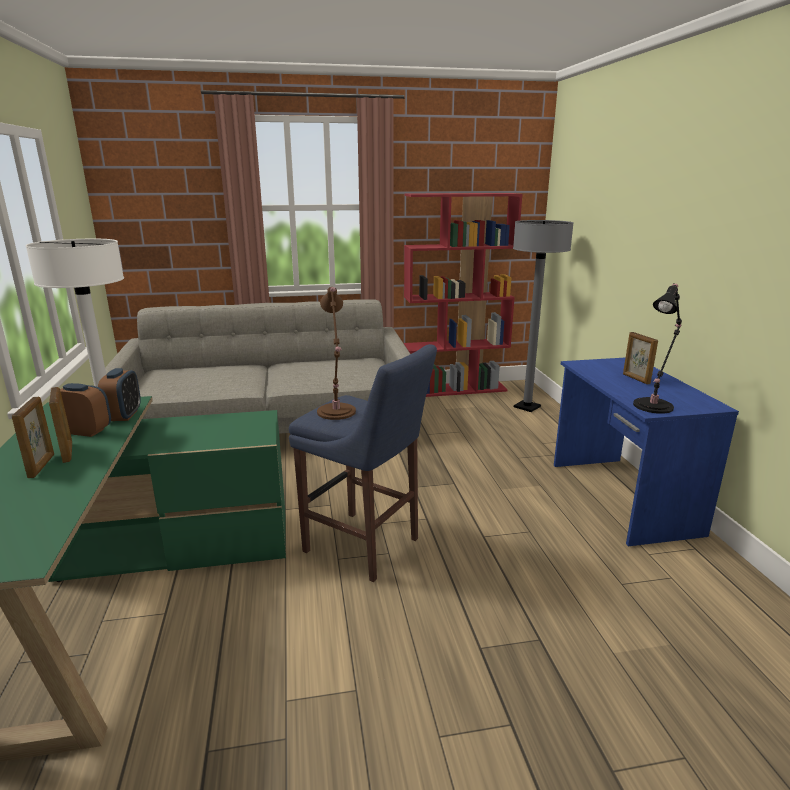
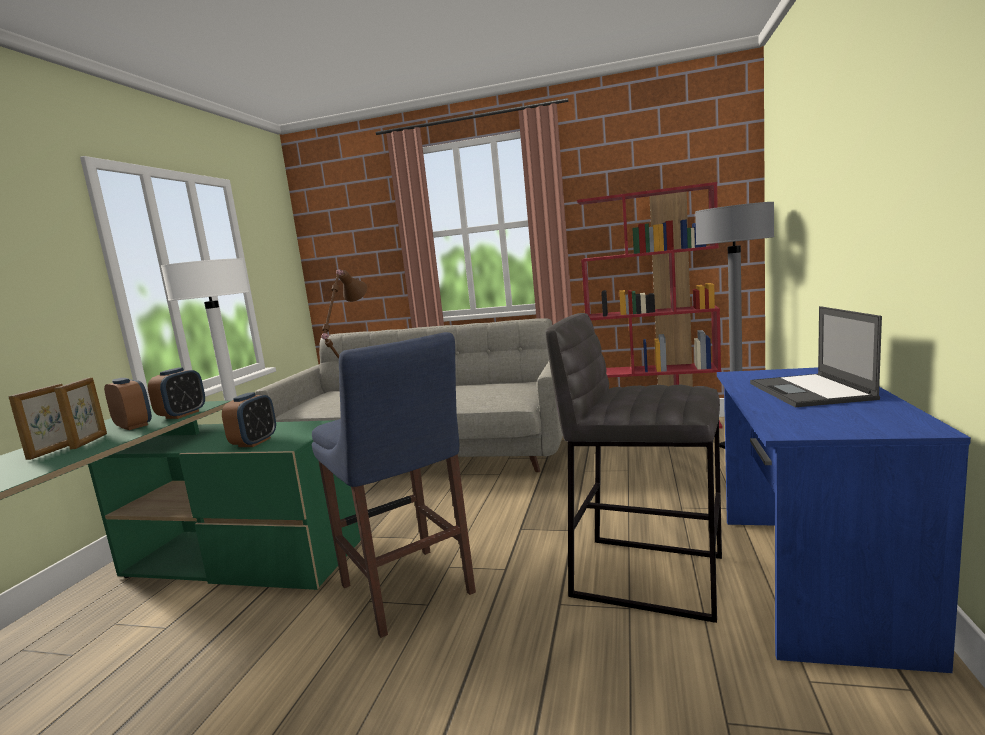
camera: 25 degrees right, 10 degrees down
(218, 438) = (254, 442): none -> alarm clock
(526, 508) = (646, 574): none -> grey stool
(636, 379) = (810, 391): picture frame -> laptop
(654, 405) = (803, 424): black table lamp -> none

